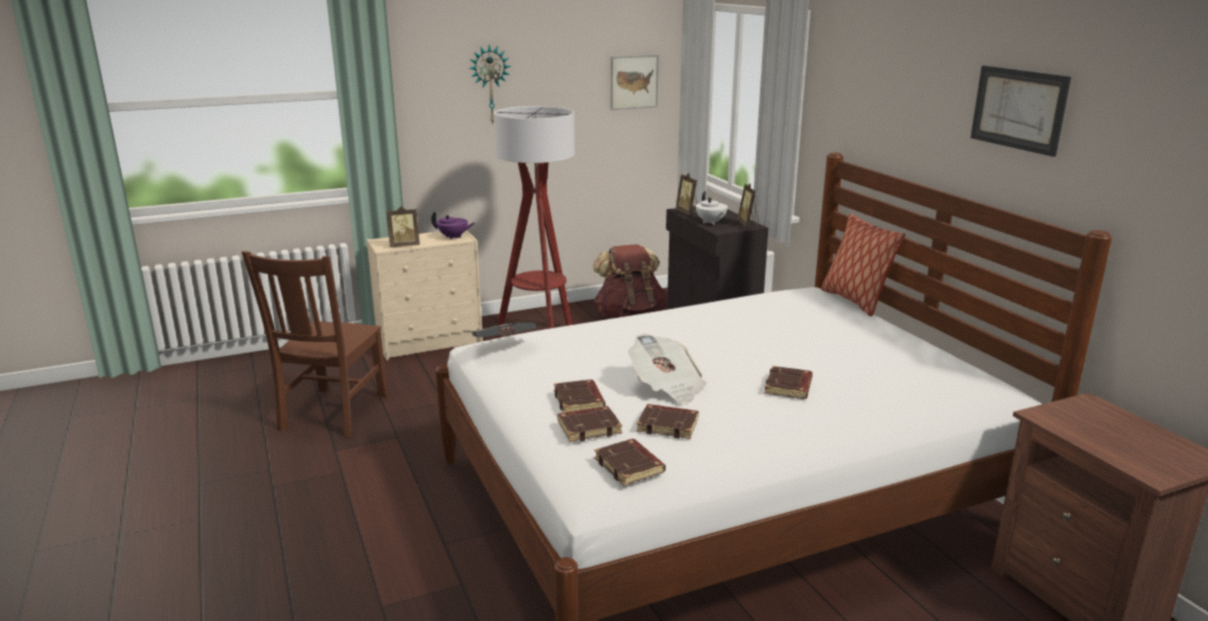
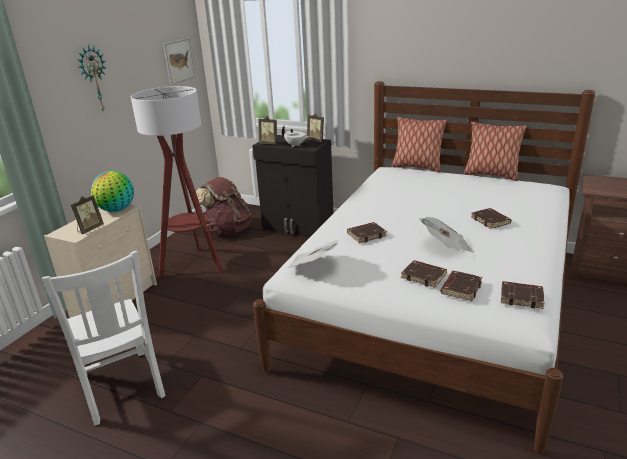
camera: 40 degrees left, 5 degrees up
(332, 414) = (121, 387): brown chair -> white chair
(453, 237) = (117, 210): purple teapot -> globe
(668, 425) = (490, 266): brown book -> brown book (366, 235)
(941, 345) = (491, 175): none -> pillow
(1019, 109) = (521, 33): picture -> none

